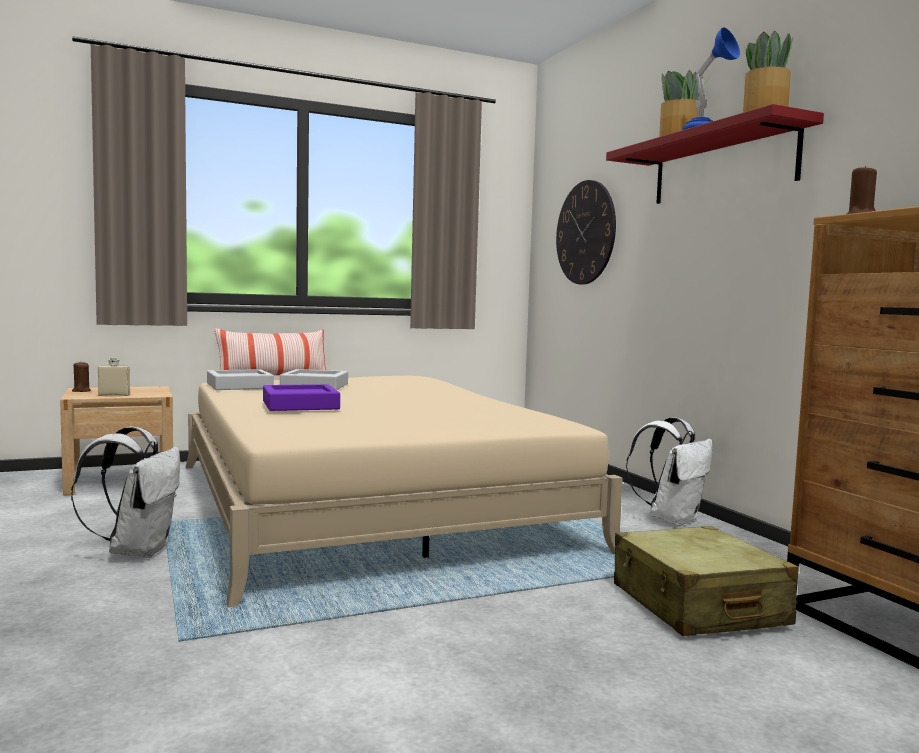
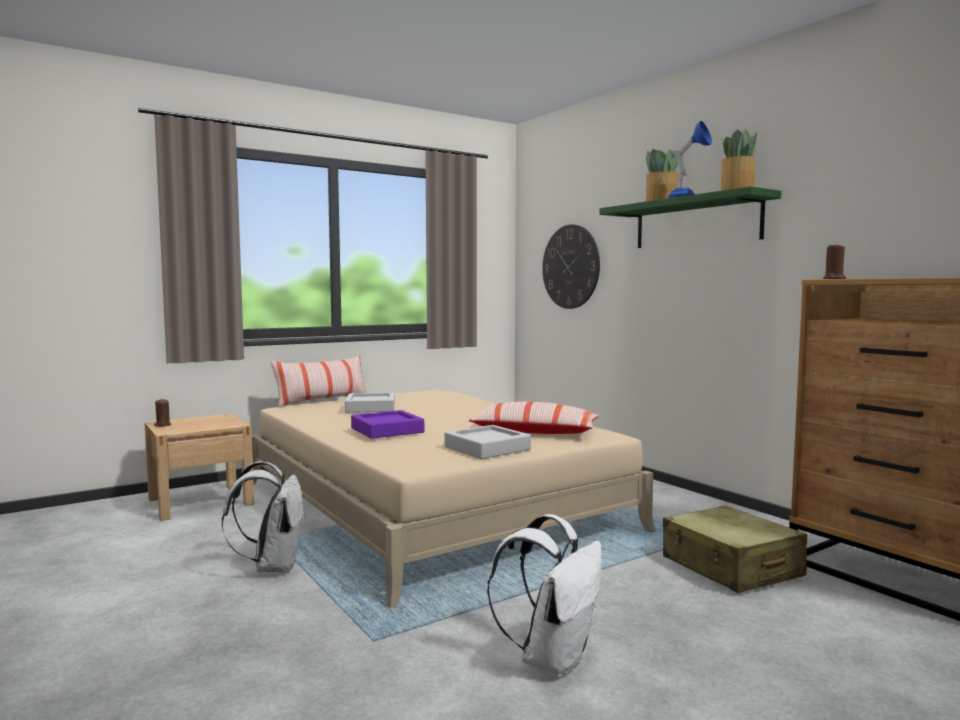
camera: 10 degrees left, 0 degrees up
(114, 395) = (199, 428): beige bottle -> none
(239, 386) = (304, 411): grey tray -> grey tray (487, 448)
(475, 418) = (534, 432): none -> pillow
(672, 519) = (671, 497): white backpack -> white backpack (553, 658)
(722, 166) = (696, 223): red shelf -> green shelf

